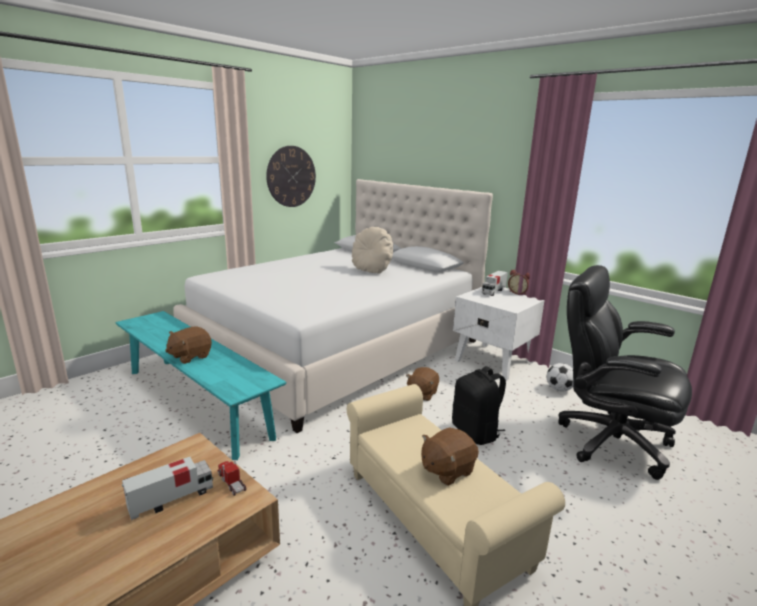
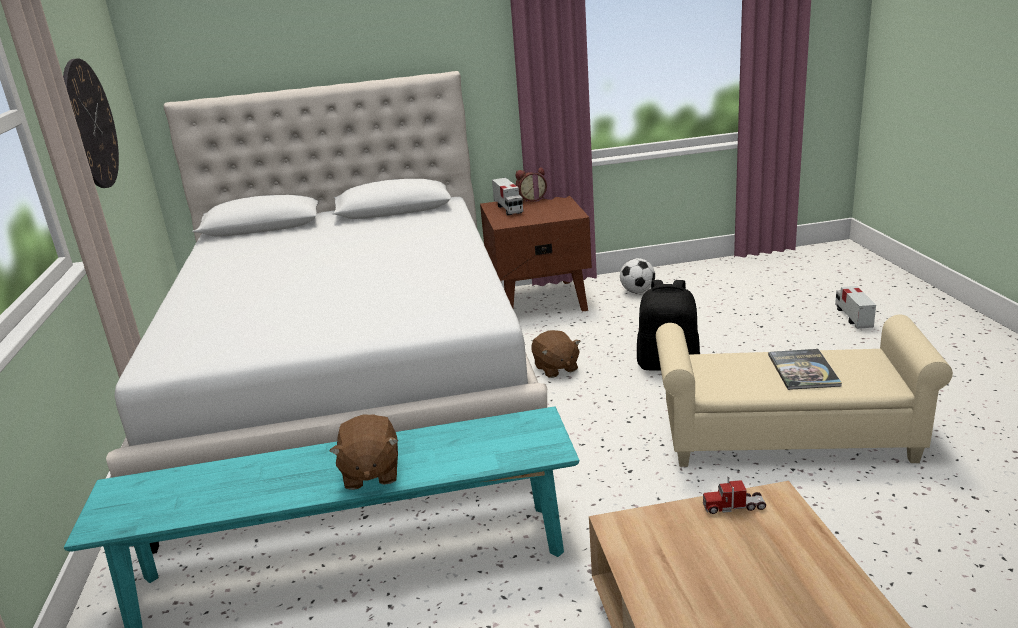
camera: 50 degrees left, 5 degrees up
(172, 499) = (739, 559): toy truck -> toy truck (853, 317)
(371, 271) = (363, 241): beige pillow -> none
(446, 470) = (803, 370): brown plush toy -> book
(495, 361) = (540, 300): white nightstand -> brown nightstand
(608, 440) = (744, 306): black office chair -> none

